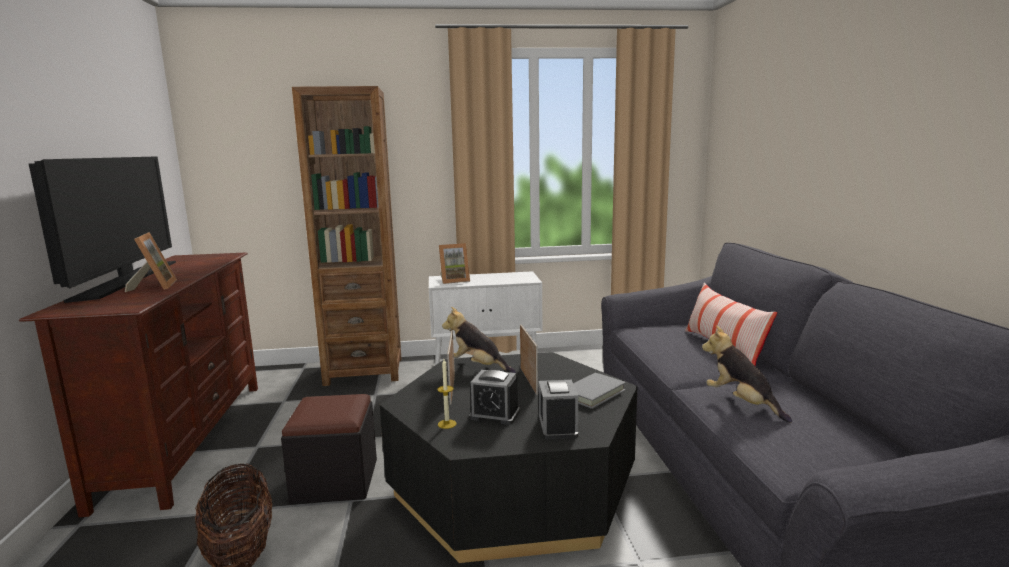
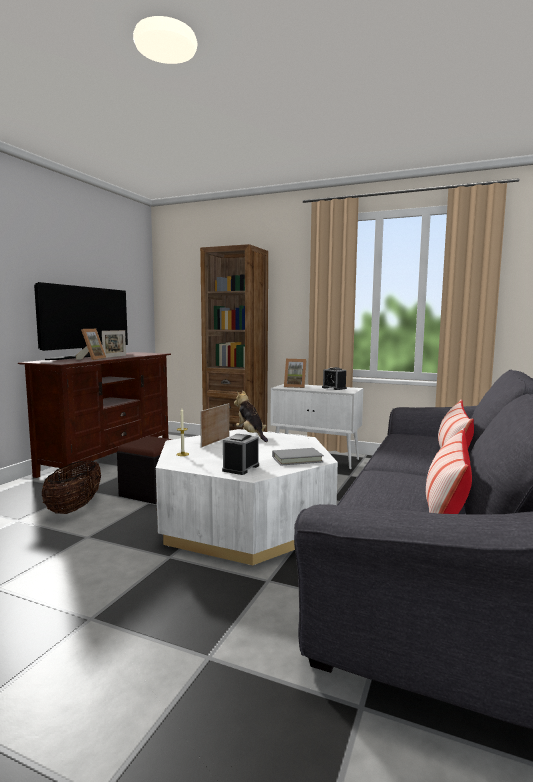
camera: 30 degrees right, 5 degrees down
(494, 415) = (216, 456): alarm clock -> alarm clock (334, 388)
(513, 486) = (245, 521): black coffee table -> white coffee table
(528, 381) = (268, 446): picture frame -> picture frame (114, 356)
(742, 403) = (391, 482): plush toy -> none
(835, 423) = (446, 508): none -> pillow

